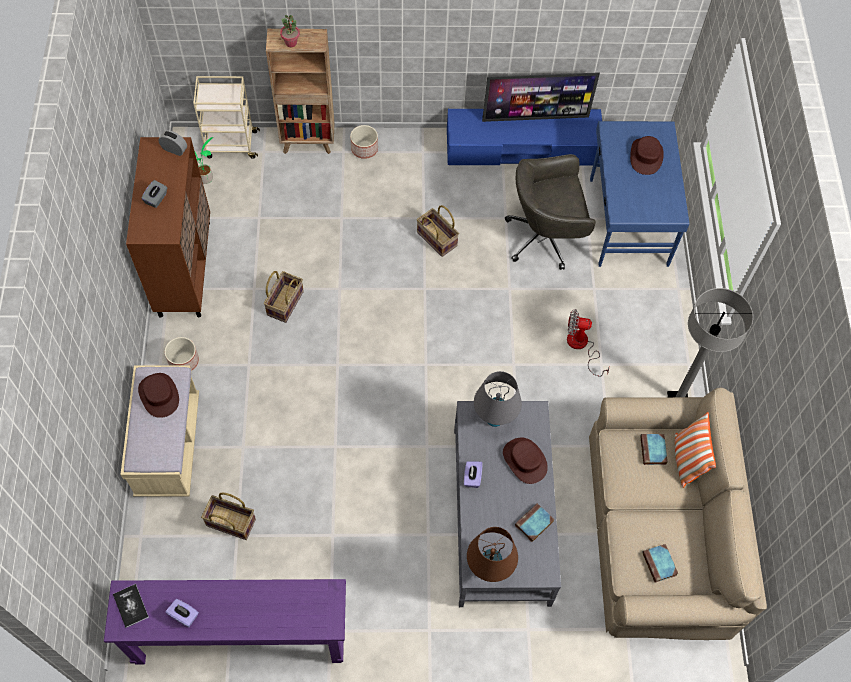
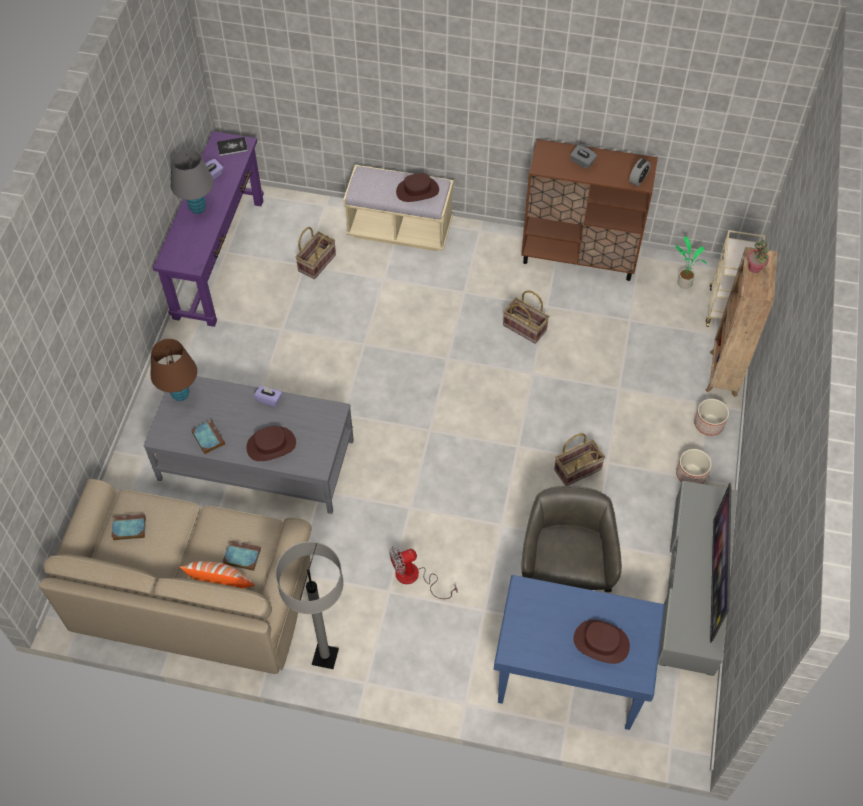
camera: 105 degrees right, 5 degrees down
(184, 360) = (480, 247): planter -> planter (691, 474)
(494, 419) = (321, 430): grey table lamp -> grey table lamp (198, 208)
(522, 148) = (693, 584): blue tv stand -> grey tv stand
(581, 346) = (415, 577): fan -> fan turned 135 degrees counterclockwise

